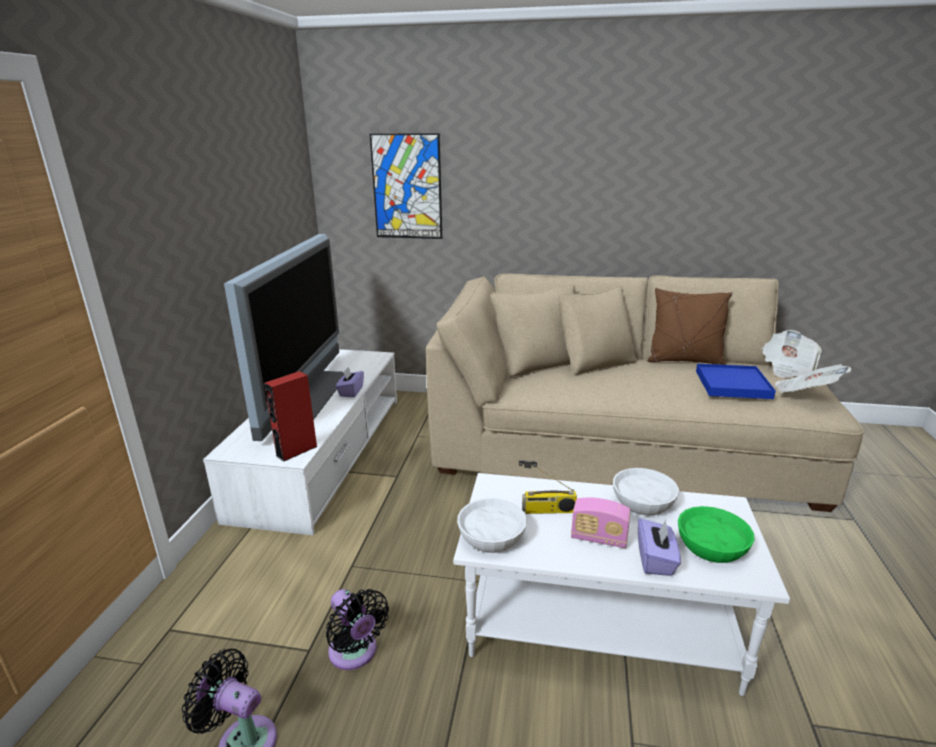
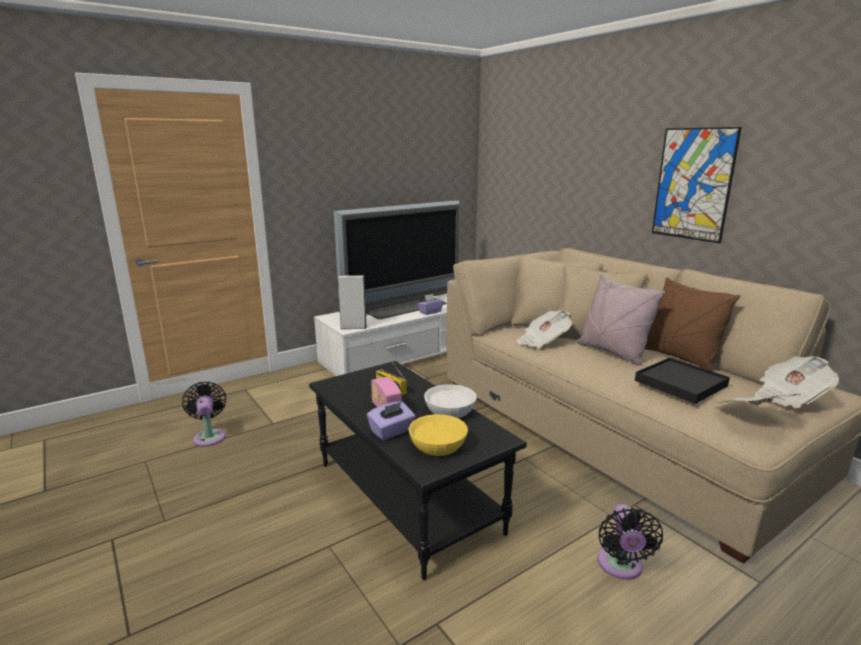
camera: 45 degrees right, 5 degrees down
(296, 451) = (353, 327): red speaker -> grey speaker
(355, 653) = (285, 435): black fan -> black fan (620, 567)
(407, 187) = (528, 172): picture -> picture (693, 184)
(492, 537) = (341, 384): white bowl -> none
(572, 386) = (542, 342): none -> newspaper
(600, 623) = (409, 496): white coffee table -> black coffee table
(641, 374) = (612, 352): none -> purple pillow
(710, 545) = (437, 444): green bowl -> yellow bowl
(732, 384) = (680, 383): blue tray -> black tray

